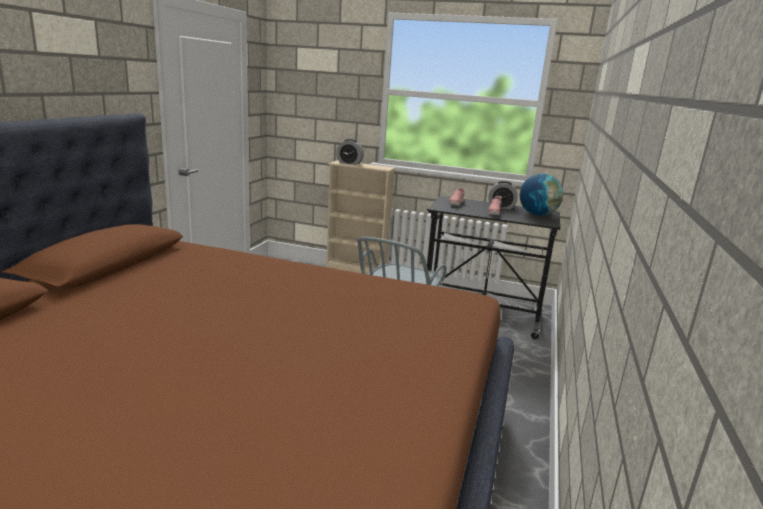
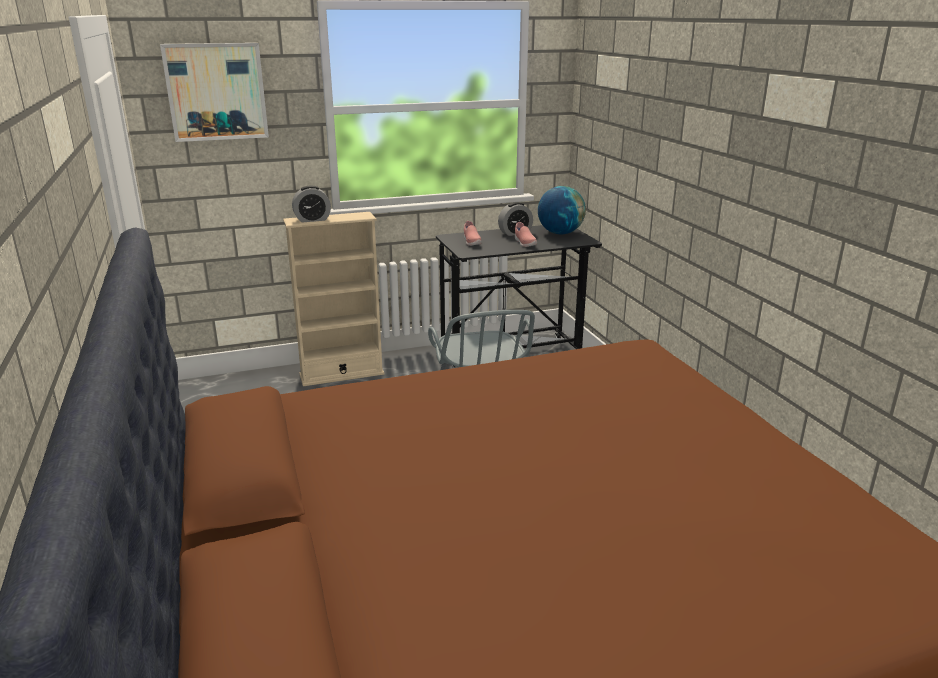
camera: 35 degrees left, 5 degrees up
(316, 70) = (216, 92): none -> picture

